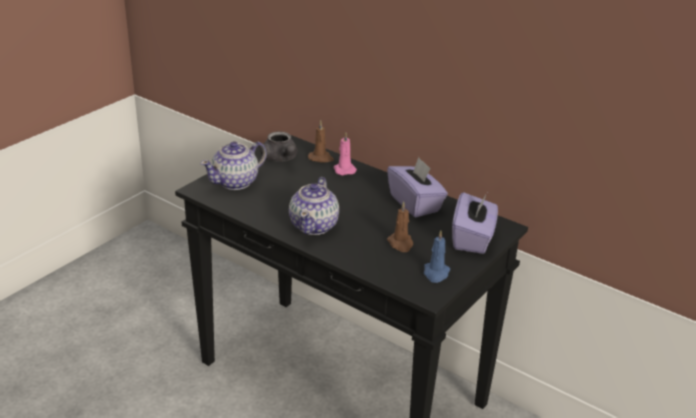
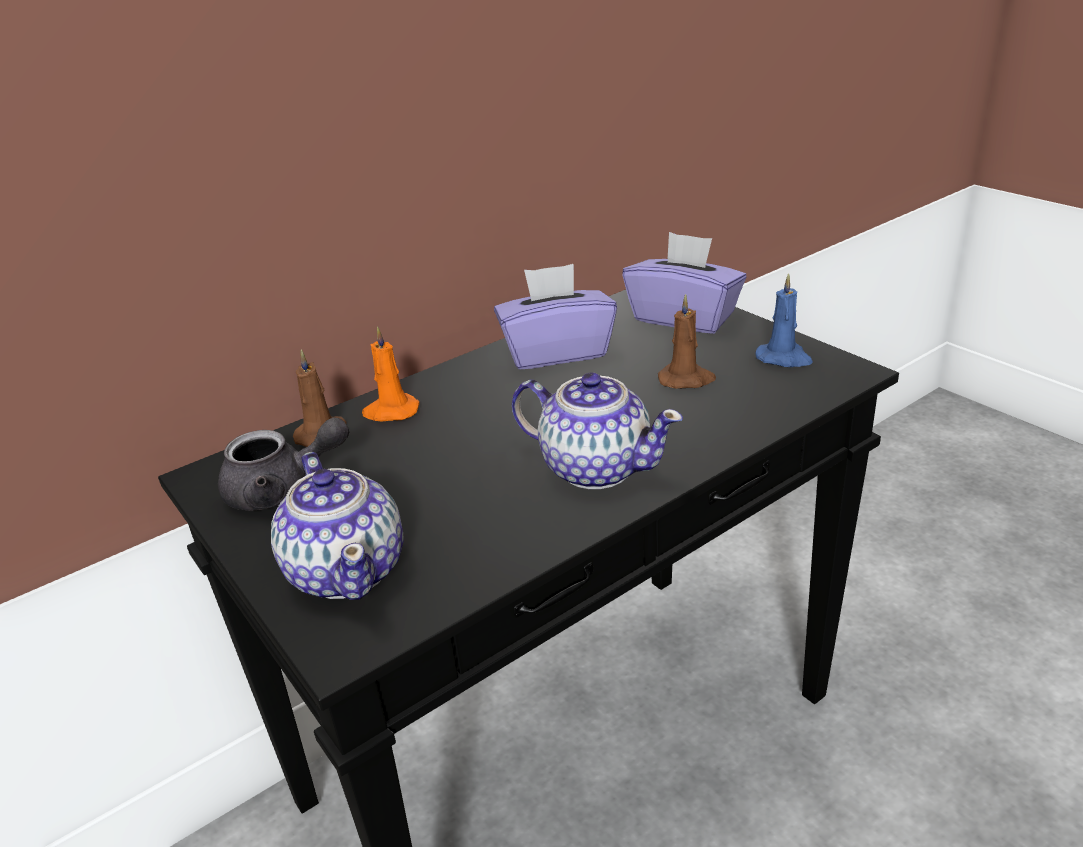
camera: 70 degrees left, 0 degrees up
(344, 170) = (390, 411): pink candle -> orange candle

